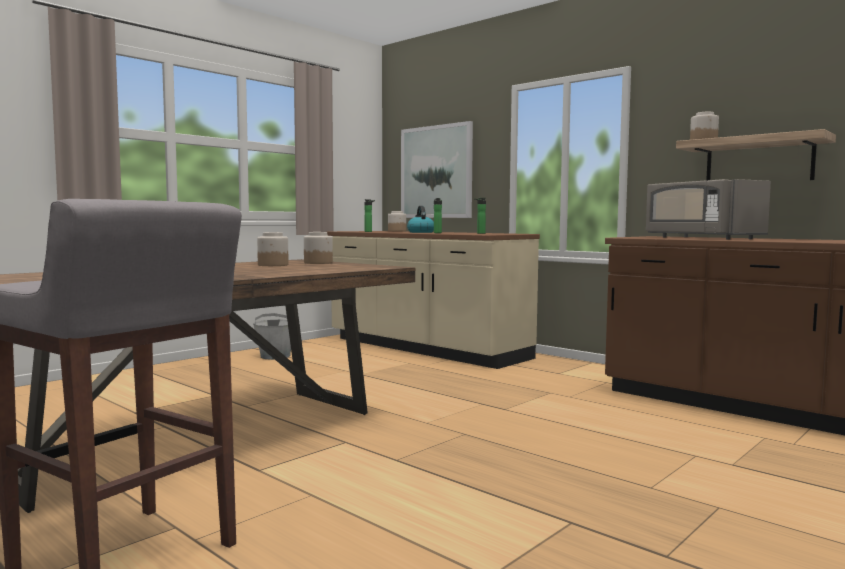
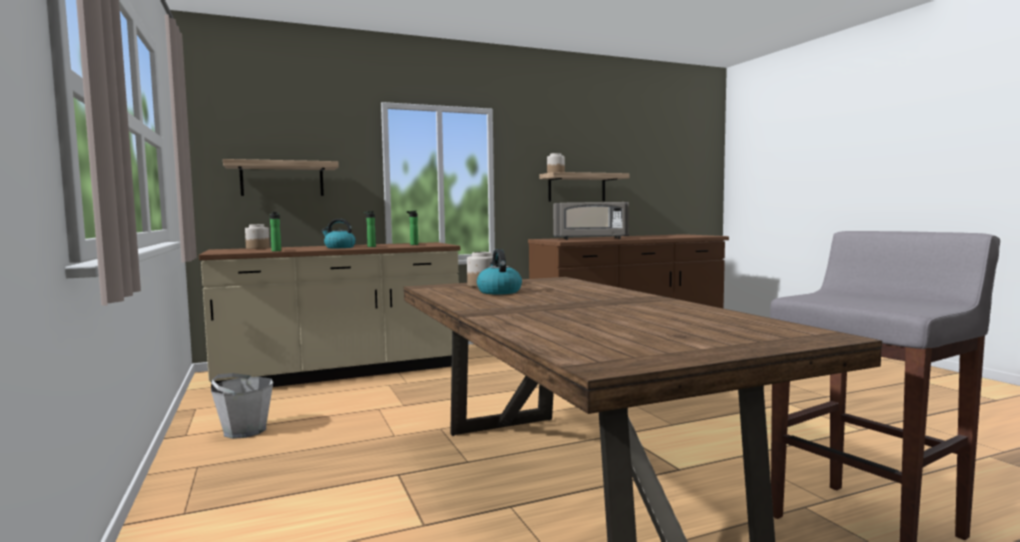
camera: 65 degrees left, 0 degrees up
(272, 265) = (498, 292): jar -> kettle
(436, 172) = (282, 179): picture -> shelf

